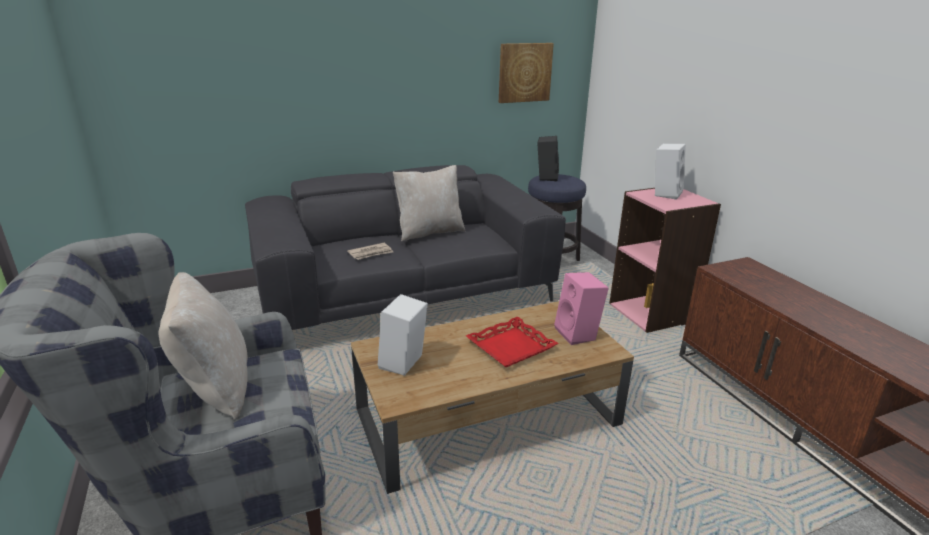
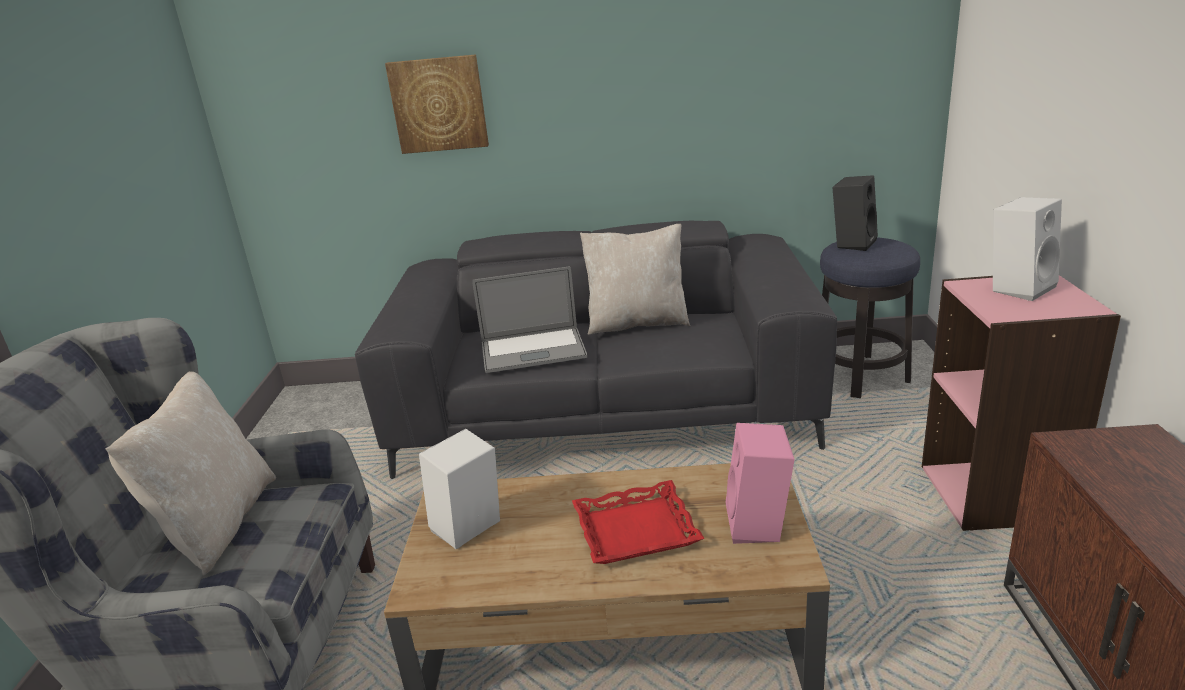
camera: 25 degrees right, 0 degrees up
(371, 253) = (533, 350): newspaper -> laptop
(524, 72) = (824, 73): picture -> picture (438, 104)

